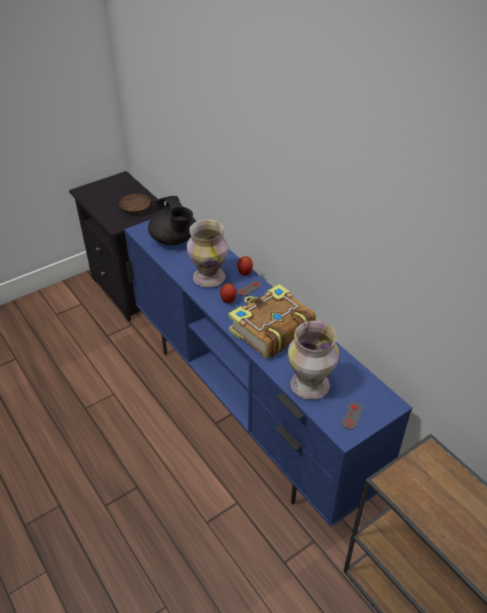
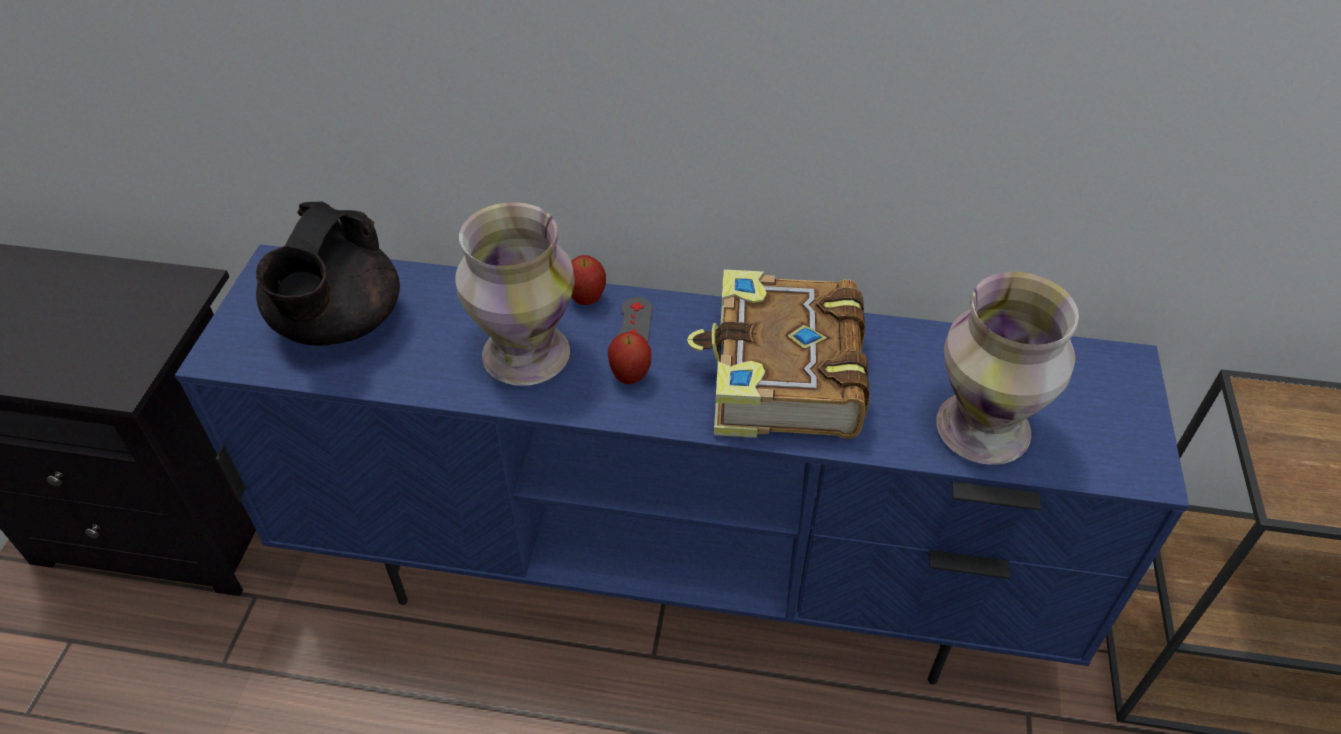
camera: 45 degrees left, 5 degrees up
(135, 209) = (121, 316): brown bowl -> none
(174, 240) = (338, 324): black teapot -> black teapot turned 90 degrees clockwise
(351, 415) = (1109, 430): grey game controller -> none

